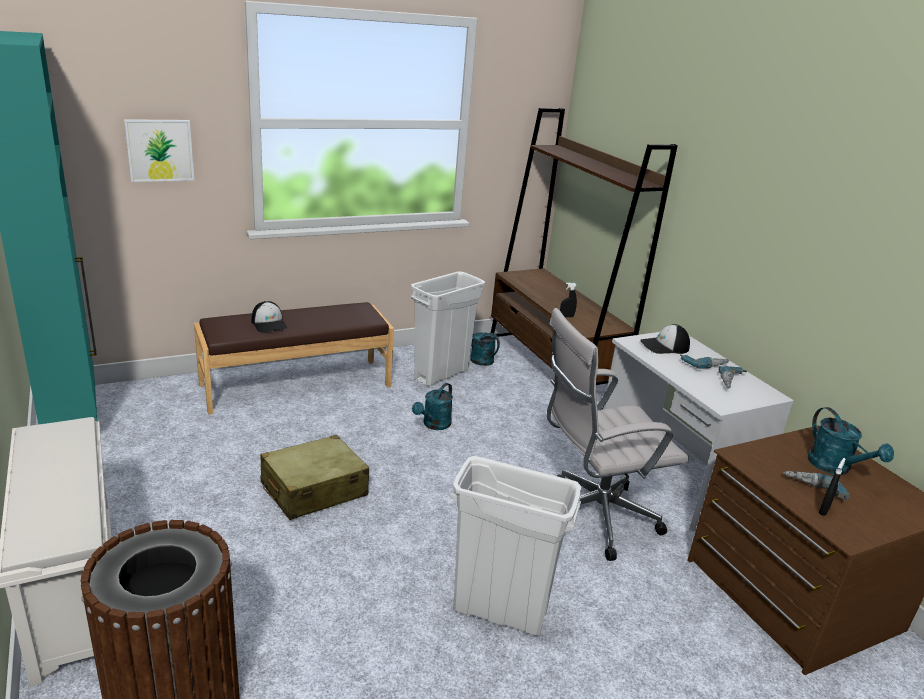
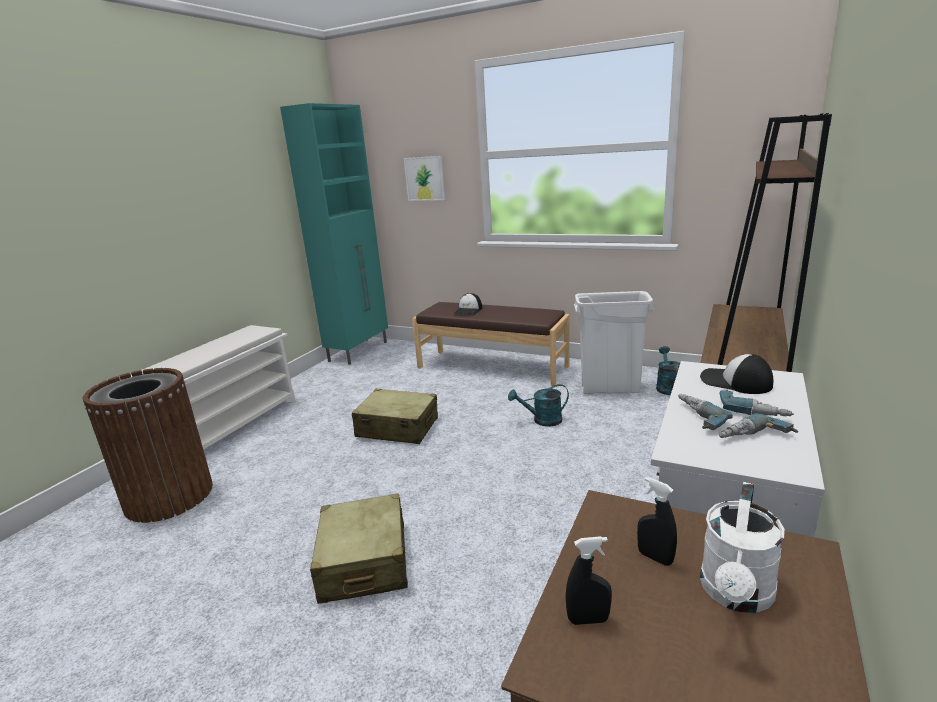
camera: 55 degrees right, 5 degrees down
(500, 612) = (364, 562): white trash can -> beige suitcase
(566, 316) = (719, 347): black spray bottle -> black spray bottle (655, 557)
(592, 517) = (556, 546): white office chair -> none
(814, 490) = (628, 594): power drill -> power drill (694, 418)
(835, 468) = (736, 595): turquoise watering can -> white watering can

